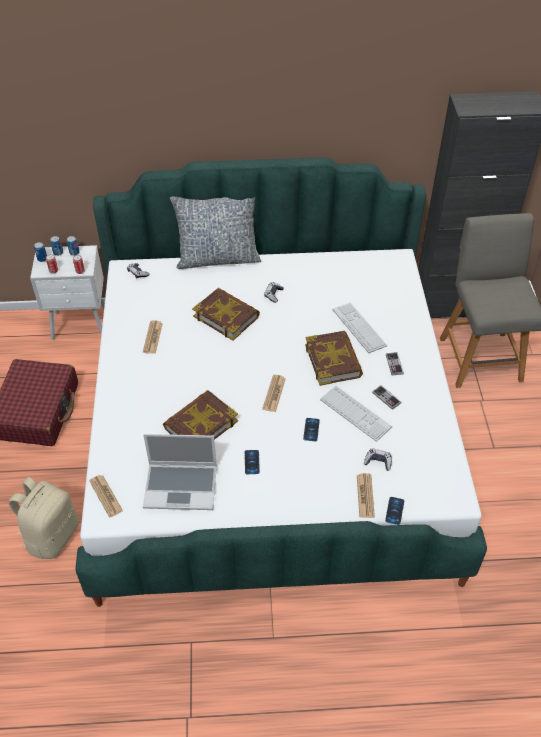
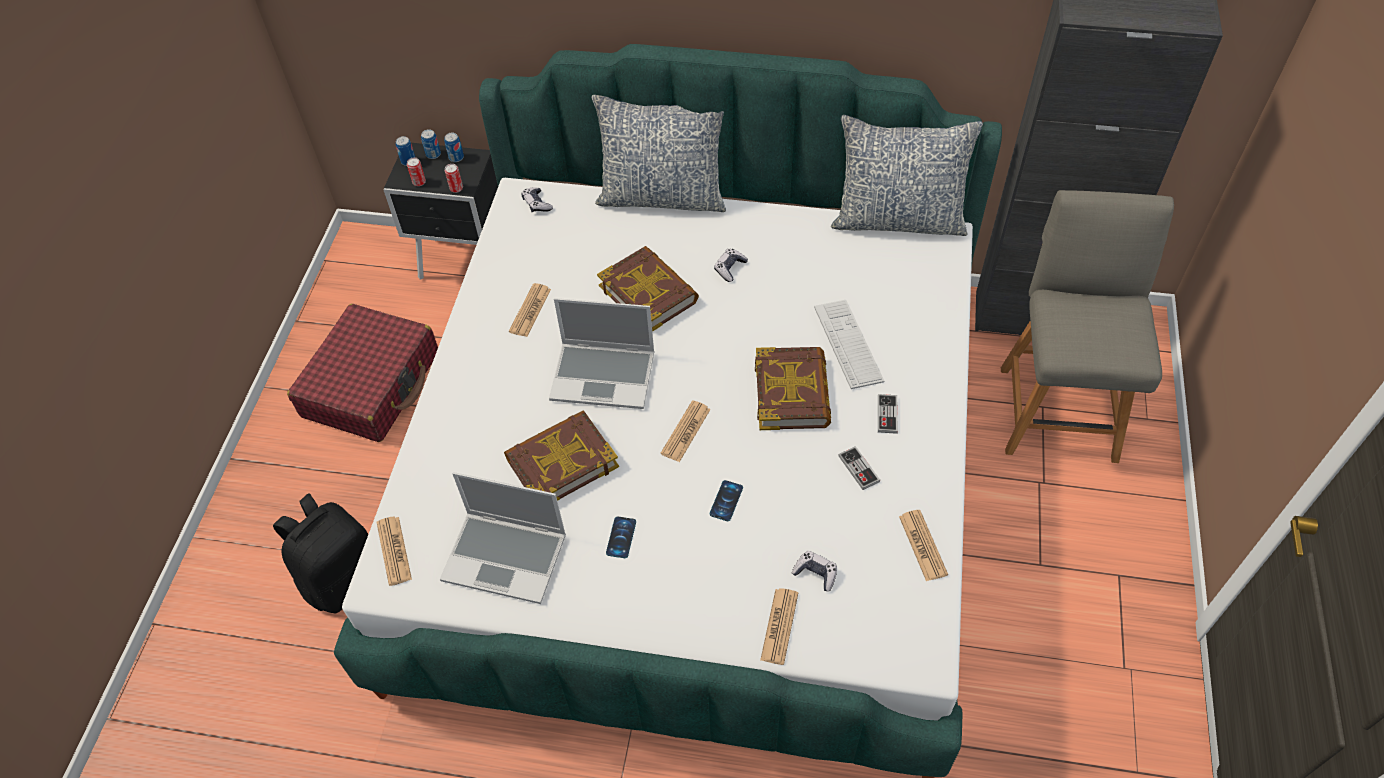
camera: 15 degrees right, 5 degrees up
(51, 535) = (344, 577): beige backpack -> black backpack
(81, 326) = (466, 264): white nightstand -> black nightstand
(213, 369) = (604, 376): none -> laptop
(355, 413) = (802, 486): keyboard -> none
(368, 252) = (898, 219): none -> pillow
(394, 511) = (818, 661): phone -> none
(437, 435) = (922, 545): none -> newspaper

